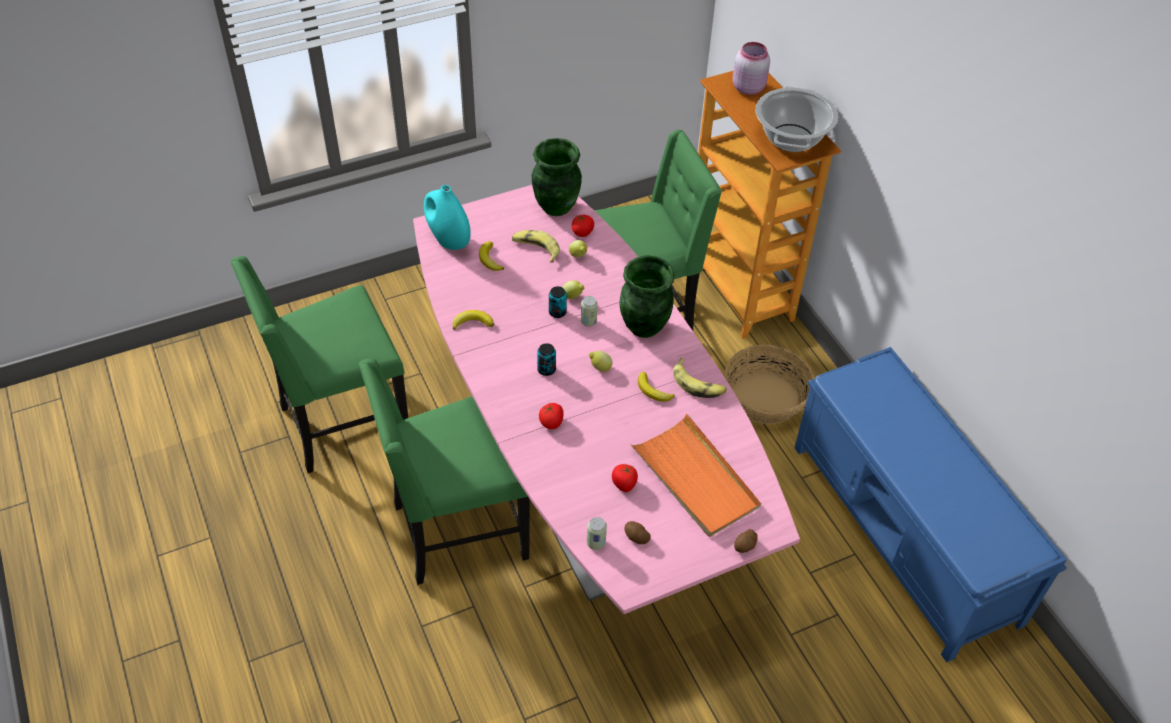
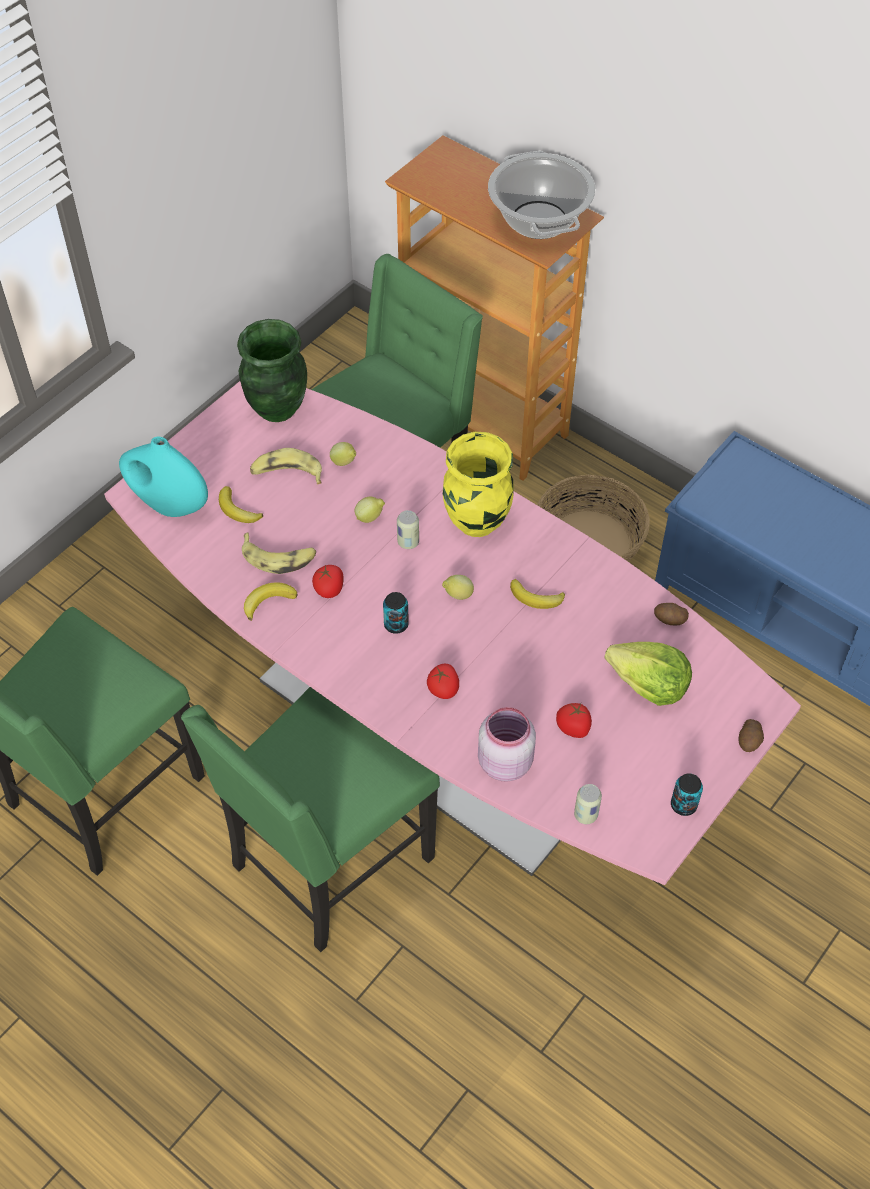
camera: 25 degrees left, 5 degrees up
(557, 312) = (364, 546): can -> can (683, 805)
(582, 232) = (330, 430): tomato -> tomato (329, 589)
(636, 537) = (626, 786): potato -> potato (669, 620)
(644, 327) = (477, 522): green vase -> yellow vase
(695, 479) = (648, 685): orange tray -> lettuce
(698, 384) = (582, 568): banana -> banana (279, 557)
(748, 87) = (448, 171): pink jar -> pink jar (504, 761)

